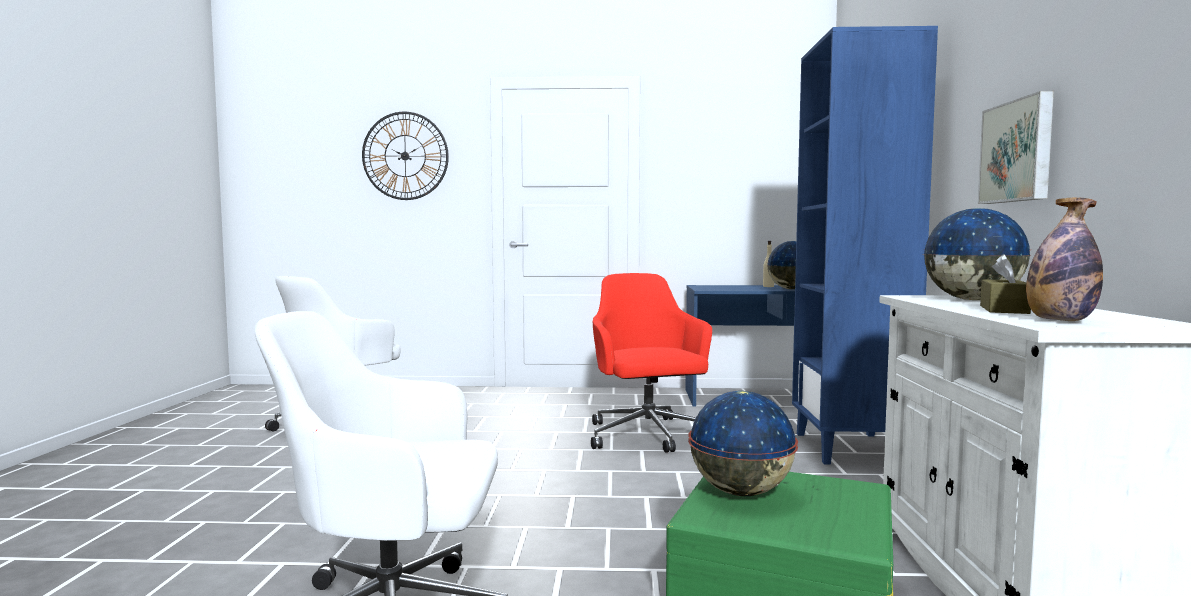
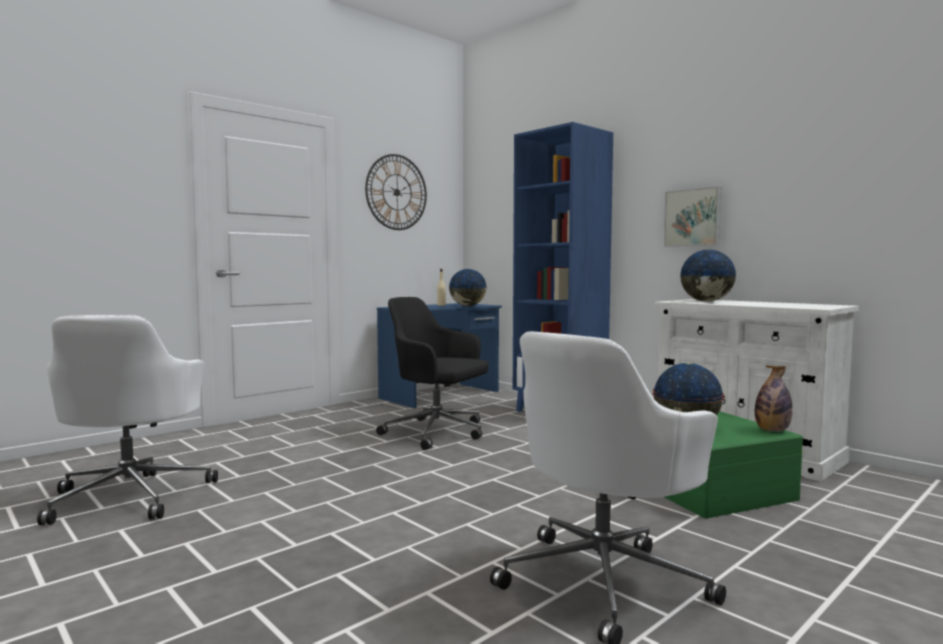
camera: 45 degrees left, 0 degrees up
(405, 156) = (82, 166): wall clock -> wall clock (396, 192)
(647, 436) = (437, 433): red office chair -> black office chair
(1004, 309) = (754, 304): brown tissue box -> none
(1060, 320) = (804, 306): bottle -> bottle (772, 430)

